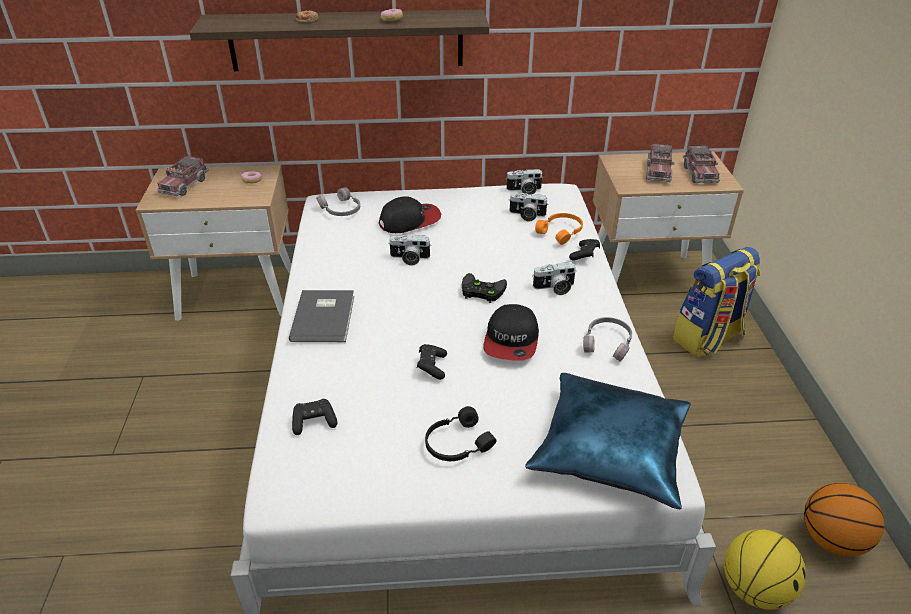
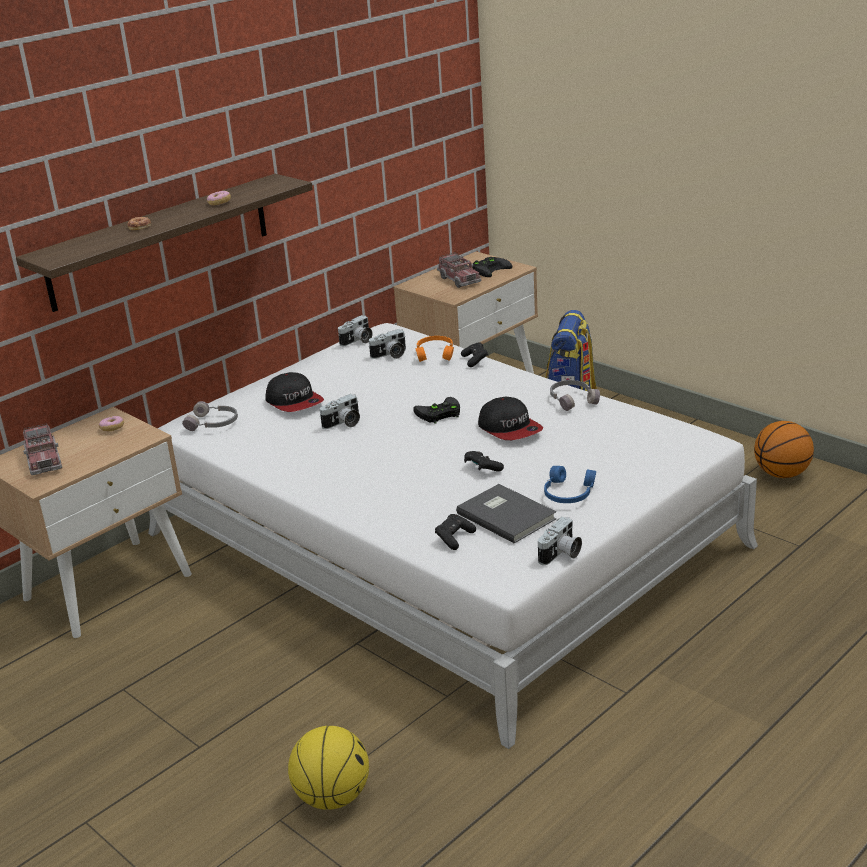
camera: 40 degrees left, 10 degrees down
(325, 317) = (346, 486): grey book -> grey book (506, 515)
(410, 220) = (294, 402): cap -> cap turned 120 degrees clockwise
(457, 443) = (568, 494): black headphones -> blue headphones
(554, 288) = (486, 388): camera -> camera (561, 554)
(611, 449) = (661, 446): blue pillow -> none
(699, 173) = (490, 269): toy truck -> black game controller
(754, 588) = (773, 521): basketball -> basketball (333, 796)

